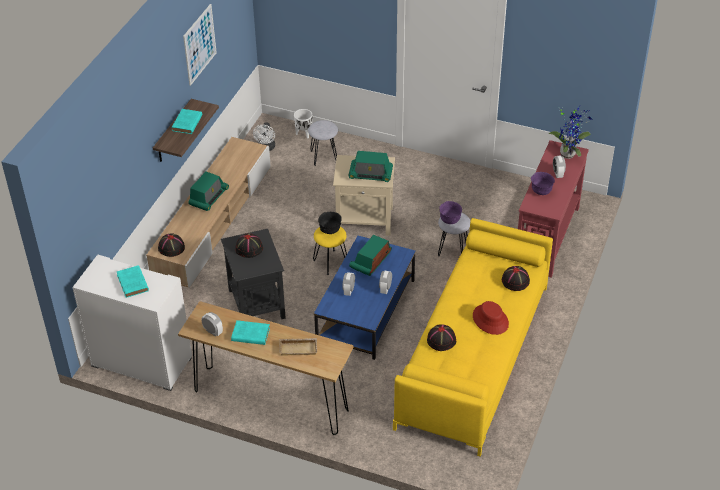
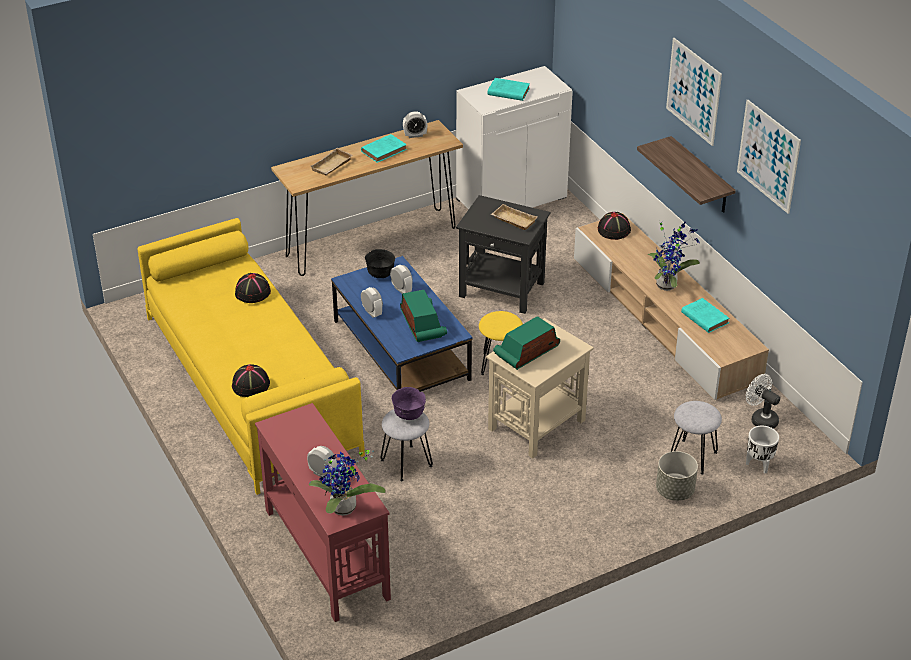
camera: 130 degrees right, 5 degrees down
(156, 93) = (693, 91): none -> picture
(187, 124) = (688, 169): turquoise book -> turquoise book (704, 317)
(208, 197) = (668, 284): radio -> potted plant
(249, 248) = (513, 220): black hat -> beige tray
(330, 230) = (504, 323): black bowl -> black bowl (380, 274)
(356, 150) = (675, 491): none -> grey planter
(490, 320) = (229, 336): red hat -> none
(541, 191) = (314, 439): purple bowl -> none

